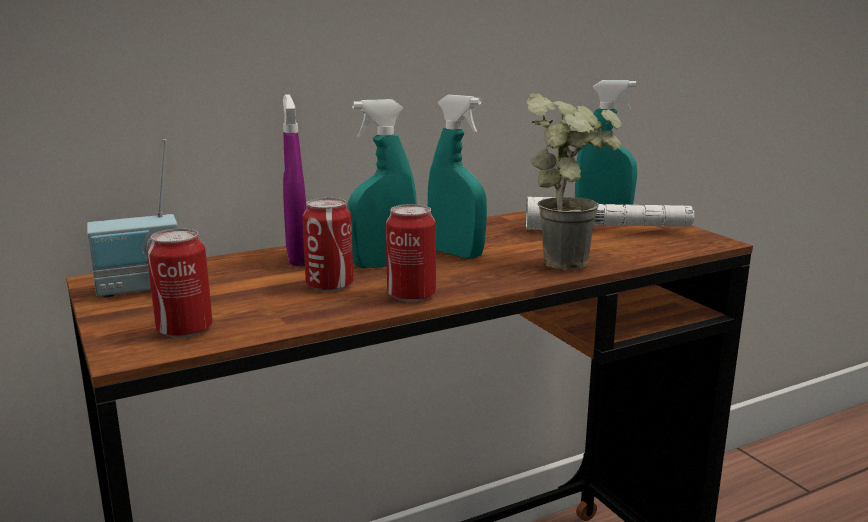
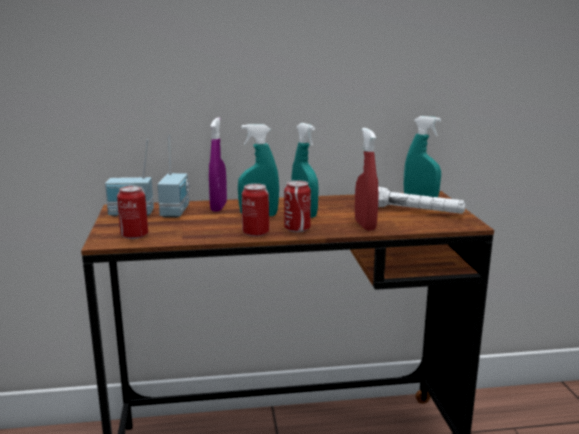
camera: 20 degrees right, 0 degrees up
(227, 274) = (176, 211): none -> radio
(329, 286) = (220, 223): can -> can (297, 229)
(570, 260) = (365, 225): potted plant -> red spray bottle

